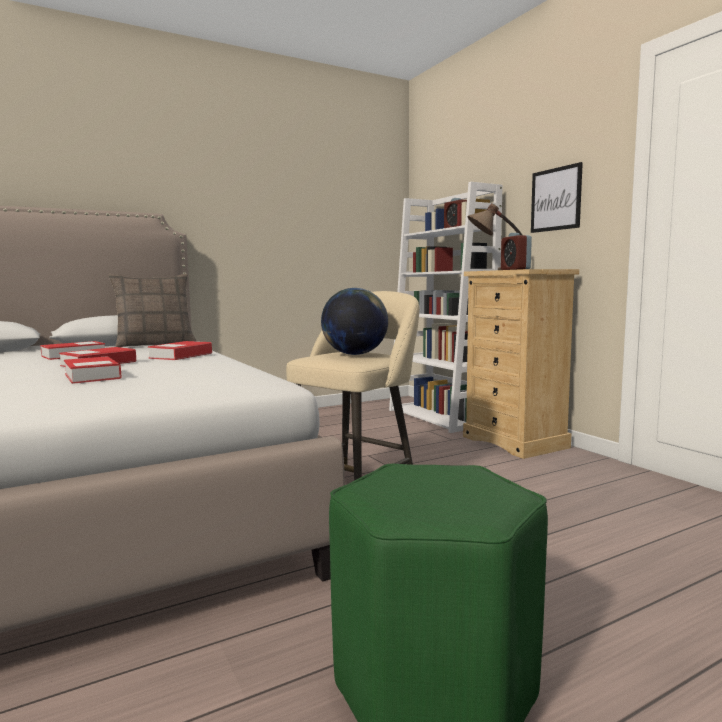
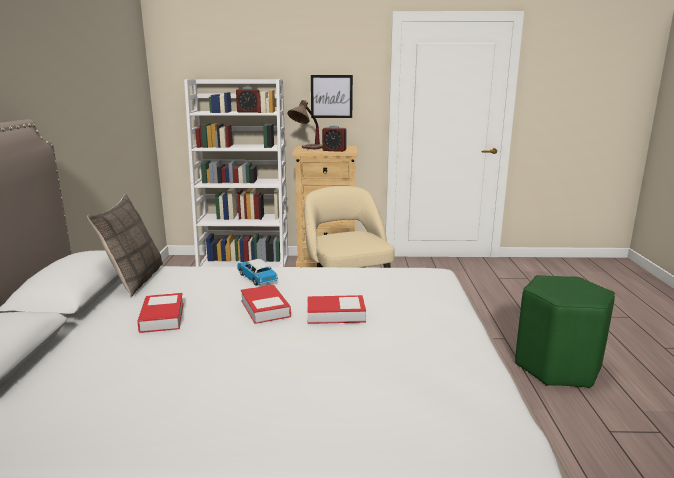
camera: 60 degrees left, 10 degrees up
(181, 356) = (257, 278): book -> toy car
(354, 354) = (355, 237): globe -> none

